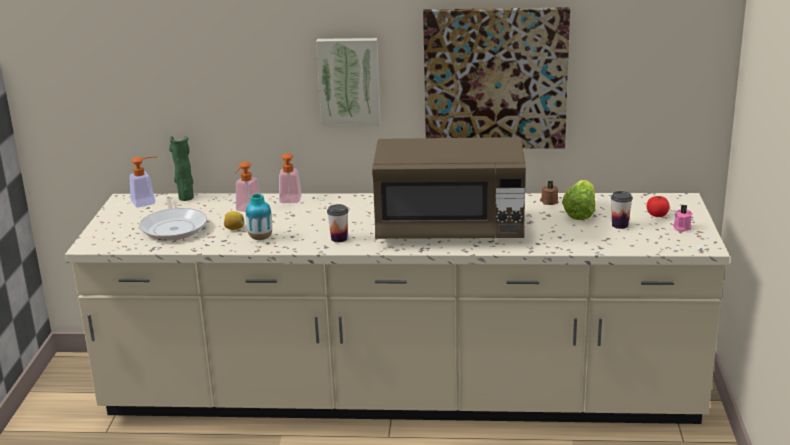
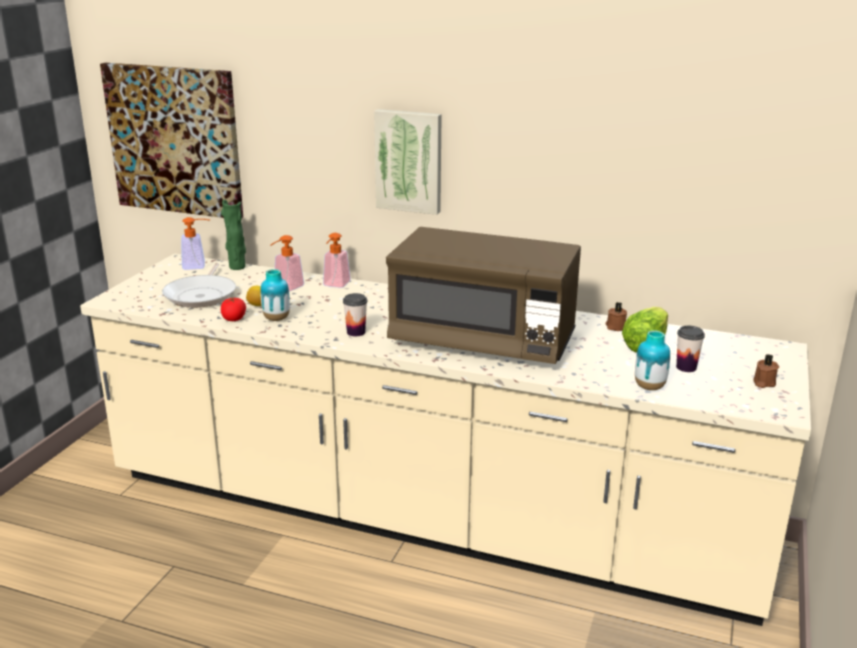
camera: 15 degrees right, 0 degrees up
(495, 78) = (570, 174): picture -> picture (175, 140)
(600, 244) = (649, 387): none -> vase
(657, 215) = (740, 362): tomato -> tomato (234, 319)
(681, 228) = (763, 383): pink candle -> brown candle

